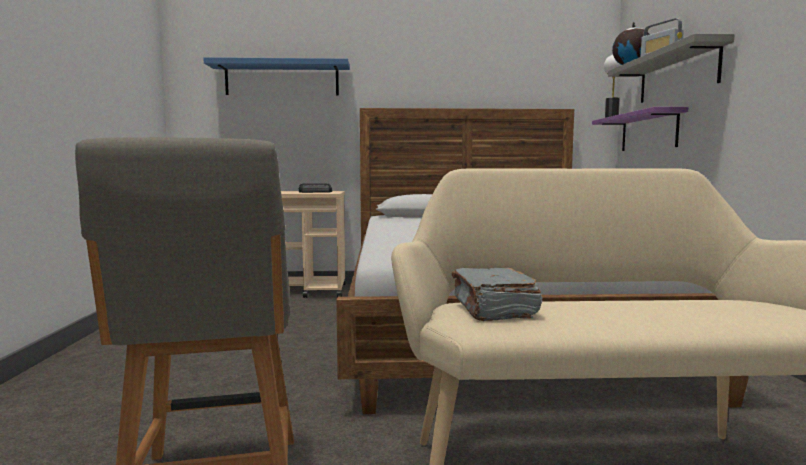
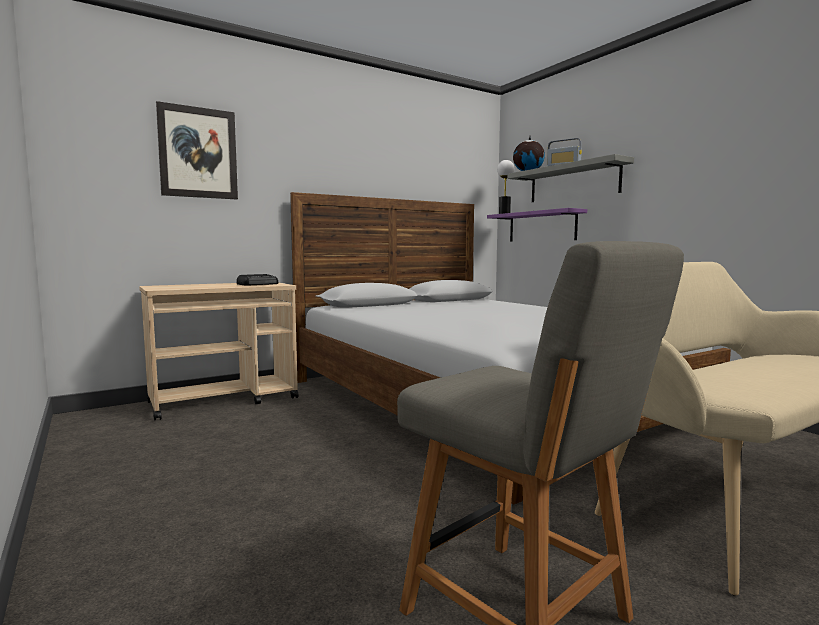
camera: 30 degrees left, 0 degrees up
(282, 79) = (198, 153): blue shelf -> picture
(493, 309) = (710, 382): grey book -> none

